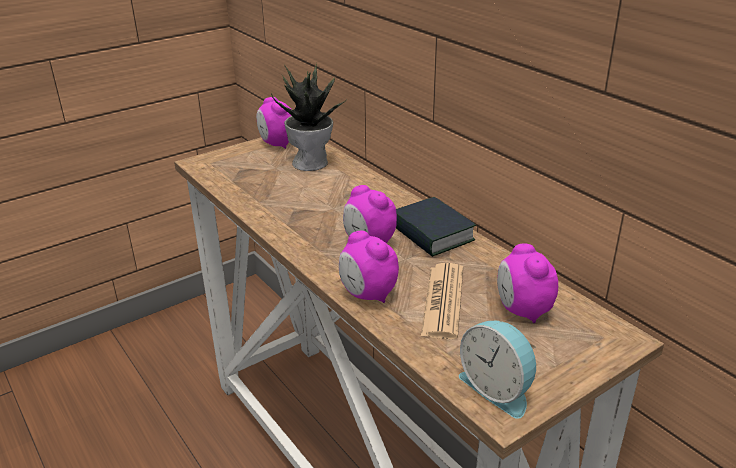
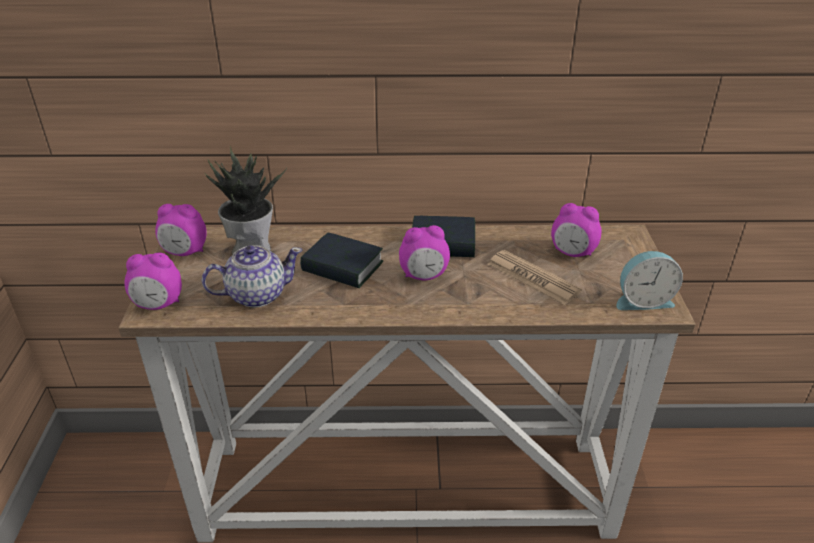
camera: 55 degrees left, 5 degrees up
(258, 187) = (256, 294): none -> teapot
(334, 204) = (342, 267): none -> book
(367, 295) = (493, 306): alarm clock -> alarm clock (159, 305)

